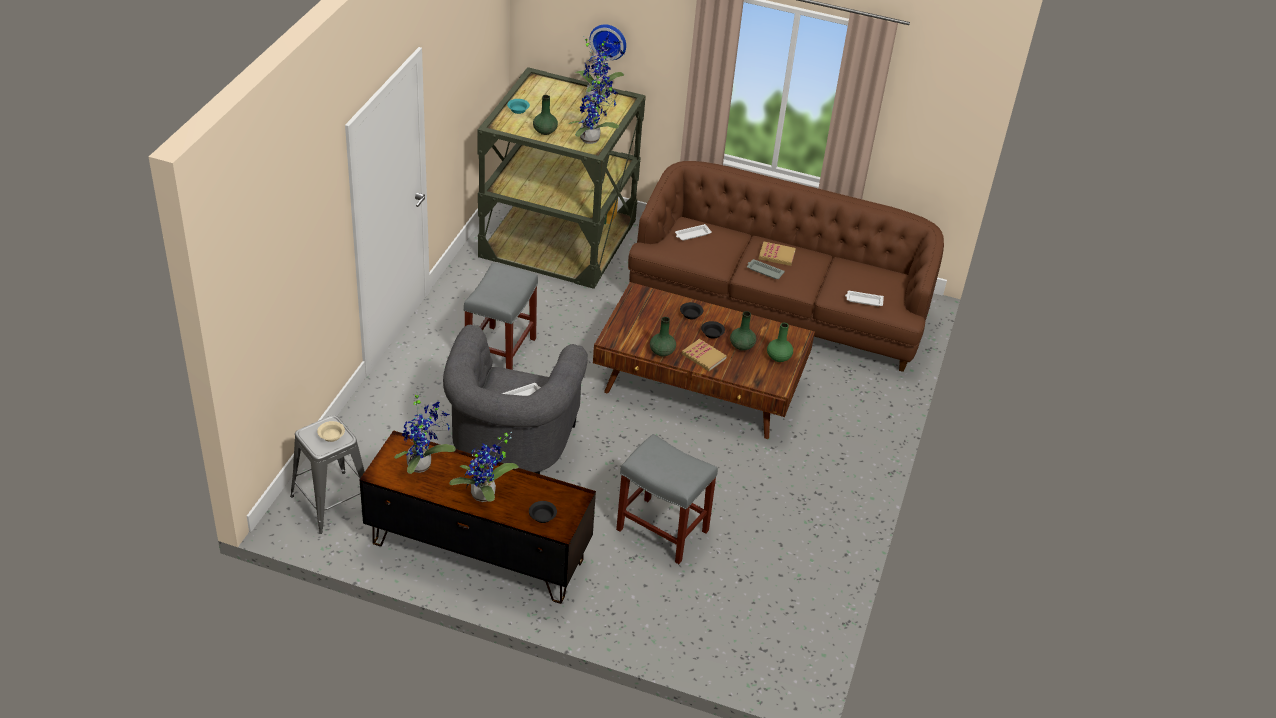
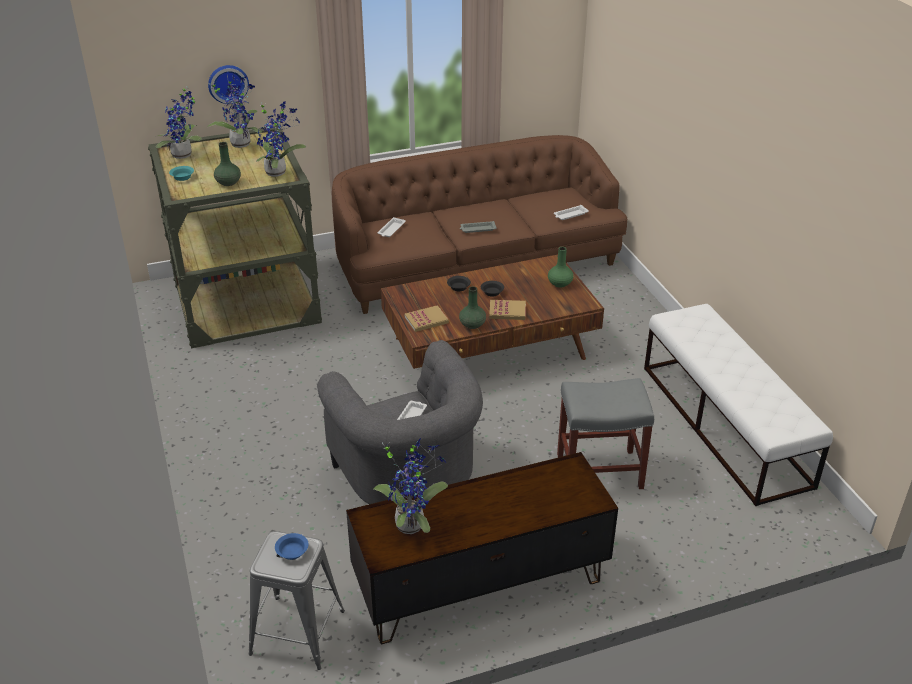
camera: 35 degrees left, 5 degrees down
(331, 436) = (291, 552): beige bowl -> blue bowl
(485, 496) = (501, 514): potted plant -> potted plant (184, 155)
(500, 351) = (301, 410): grey stool -> none
(542, 516) = (568, 499): black bowl -> none
(742, 345) = (524, 289): green vase -> none
(776, 255) = (471, 214): book -> book (426, 320)
(812, 561) = (725, 425): none -> white bench

